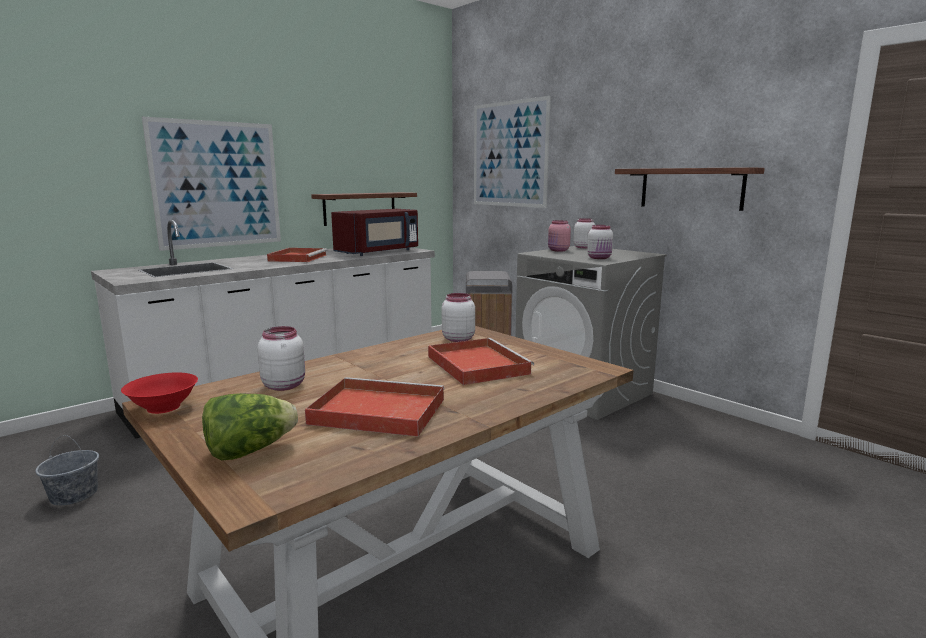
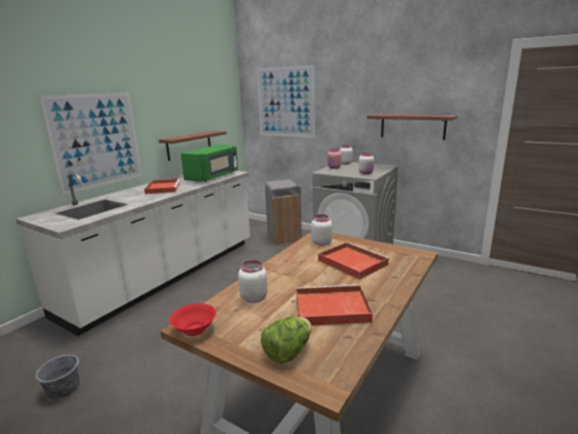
camera: 15 degrees left, 5 degrees up
(379, 252) = (213, 177): red microwave -> green microwave

